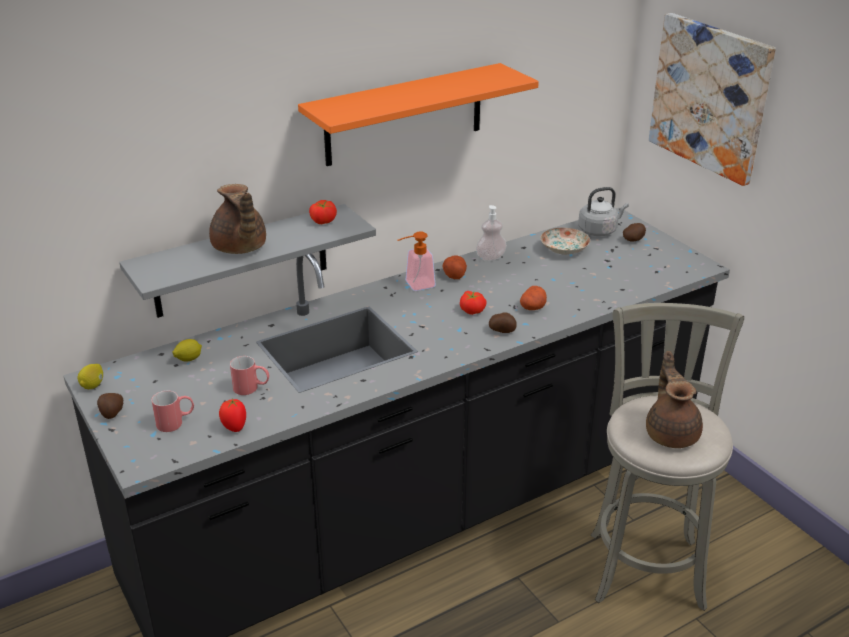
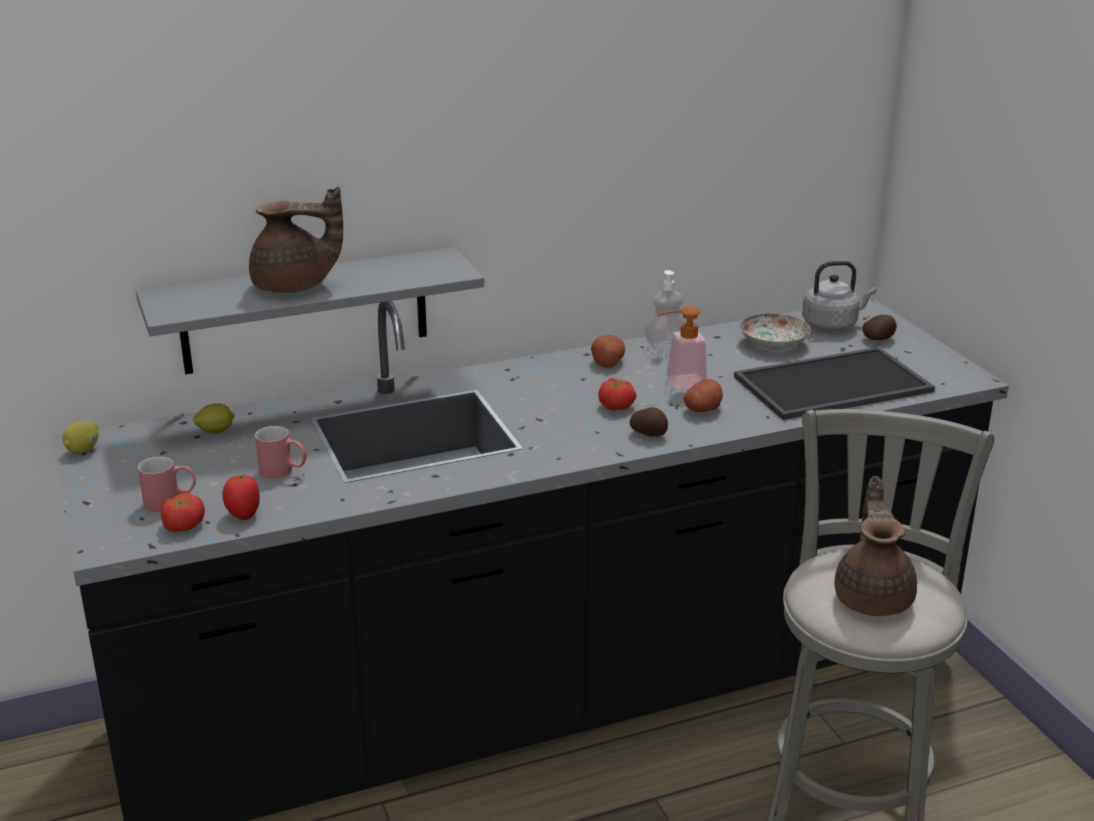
camera: 10 degrees right, 5 degrees down
(111, 413) = (94, 484): potato -> none
(239, 248) = (294, 287): brown teapot -> brown teapot turned 75 degrees counterclockwise
(322, 220) = (417, 264): tomato -> tomato (182, 525)
(404, 115) = (545, 131): orange shelf -> none
(415, 285) = (548, 370): soap dispenser -> soap dispenser (678, 384)
(614, 280) = (832, 385): none -> tray
(710, 97) = (989, 133): picture -> none

